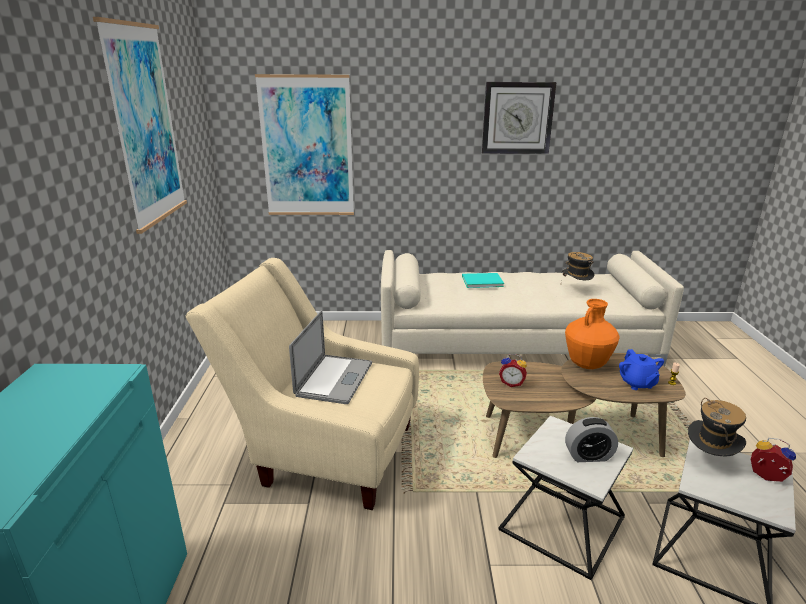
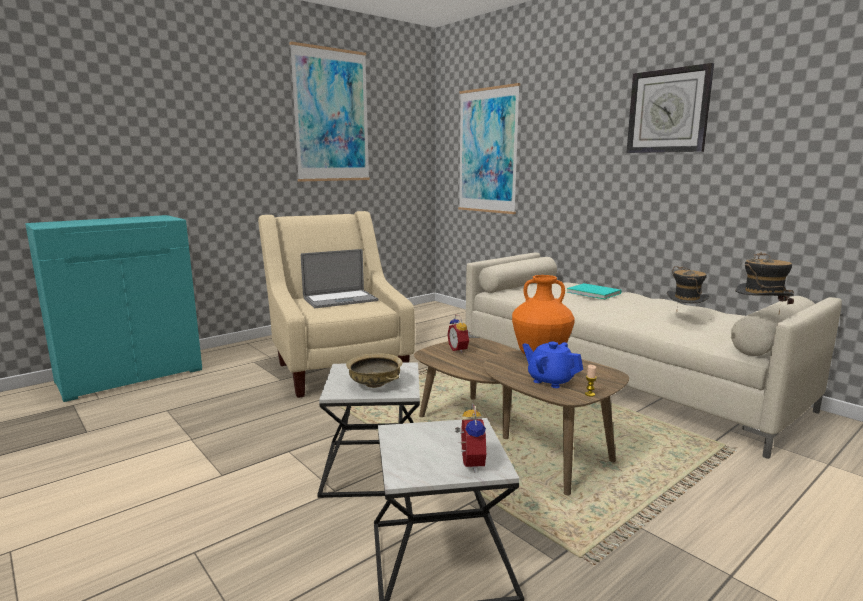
camera: 50 degrees right, 10 degrees down
(588, 456) = (375, 384): alarm clock -> beige bowl
(637, 383) = (550, 380): blue teapot -> blue teapot turned 90 degrees clockwise
(709, 461) = (453, 431): hat -> hat (760, 317)

